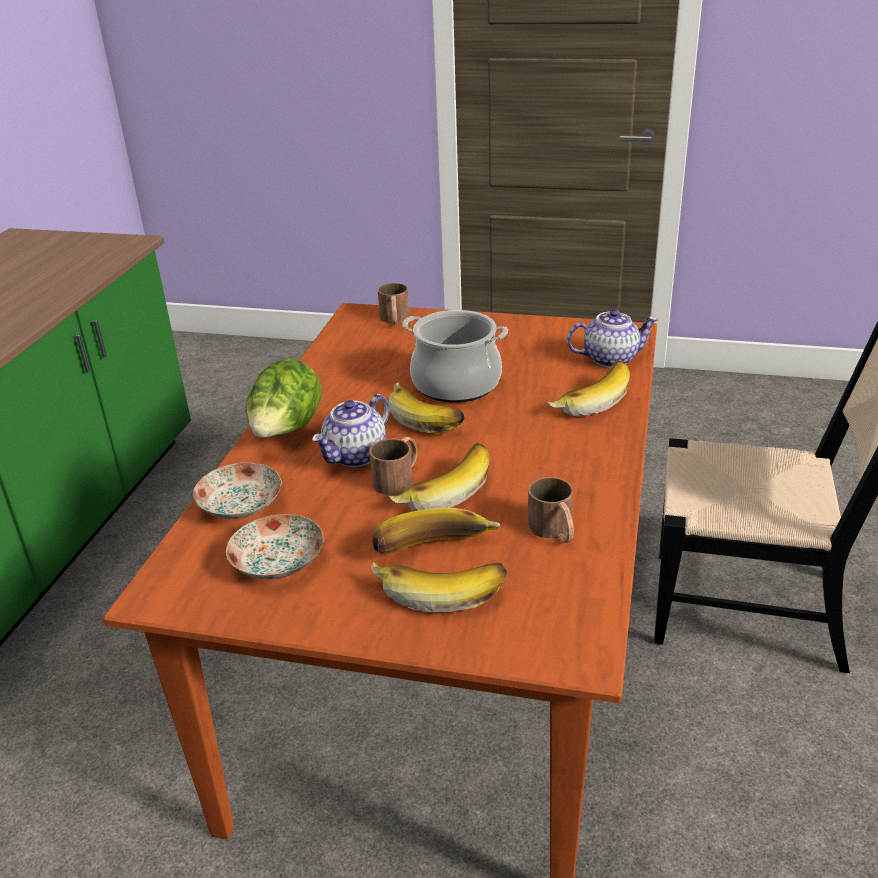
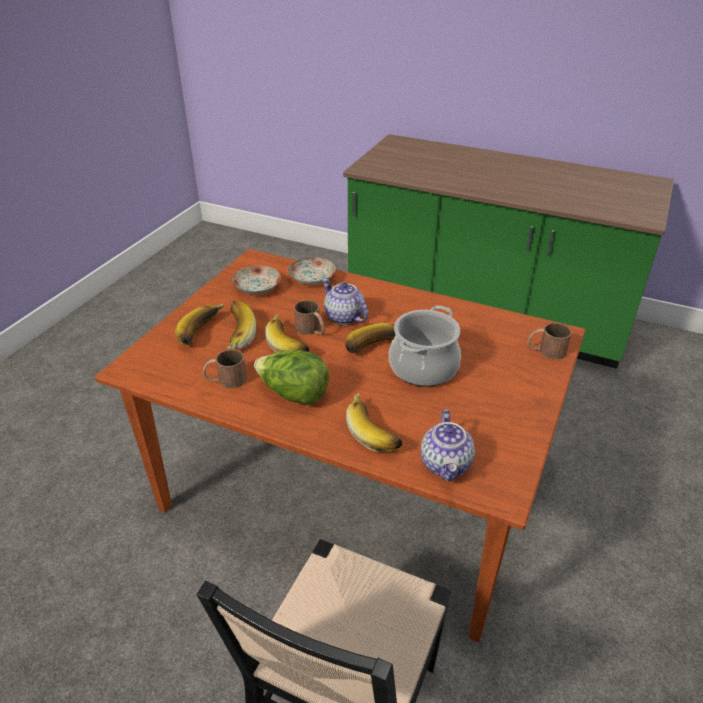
camera: 100 degrees right, 5 degrees up
(286, 432) = (382, 295): lettuce -> lettuce (293, 395)

